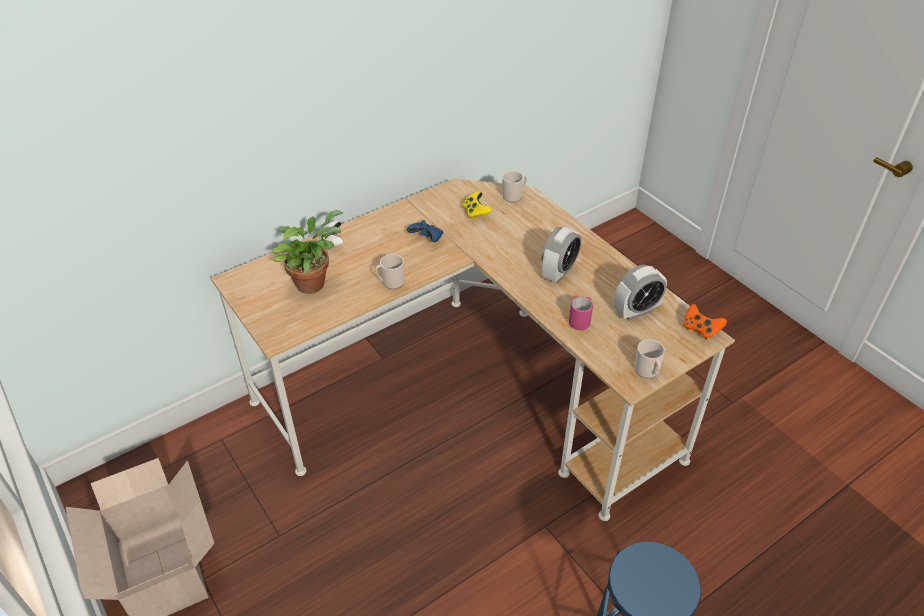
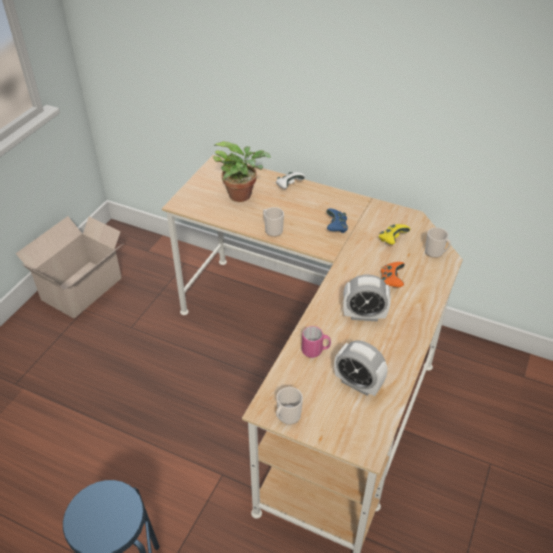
camera: 60 degrees right, 0 degrees up
(700, 329) = (372, 440): orange game controller -> orange game controller (391, 281)

